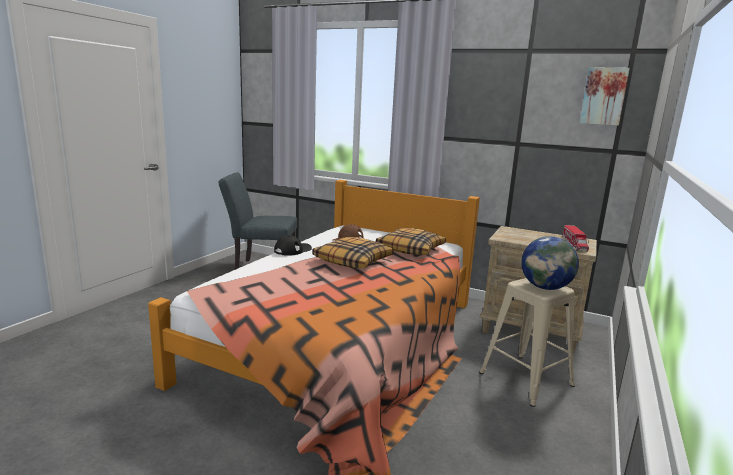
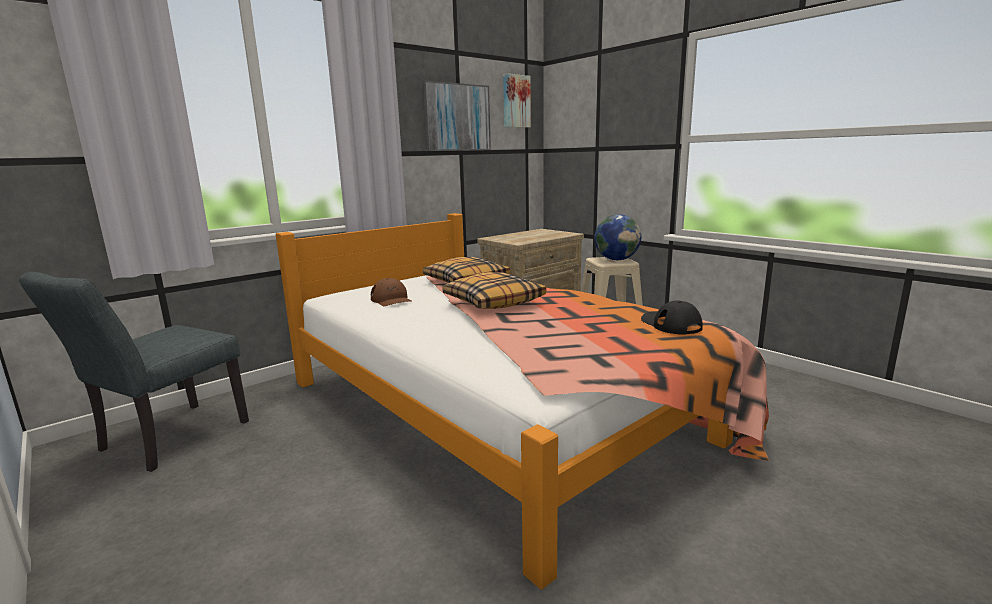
camera: 65 degrees left, 0 degrees up
(293, 250) = (403, 327): black cap -> black cap (670, 324)
(516, 111) = (456, 117): none -> picture
(574, 245) = (553, 233): toy truck -> none

